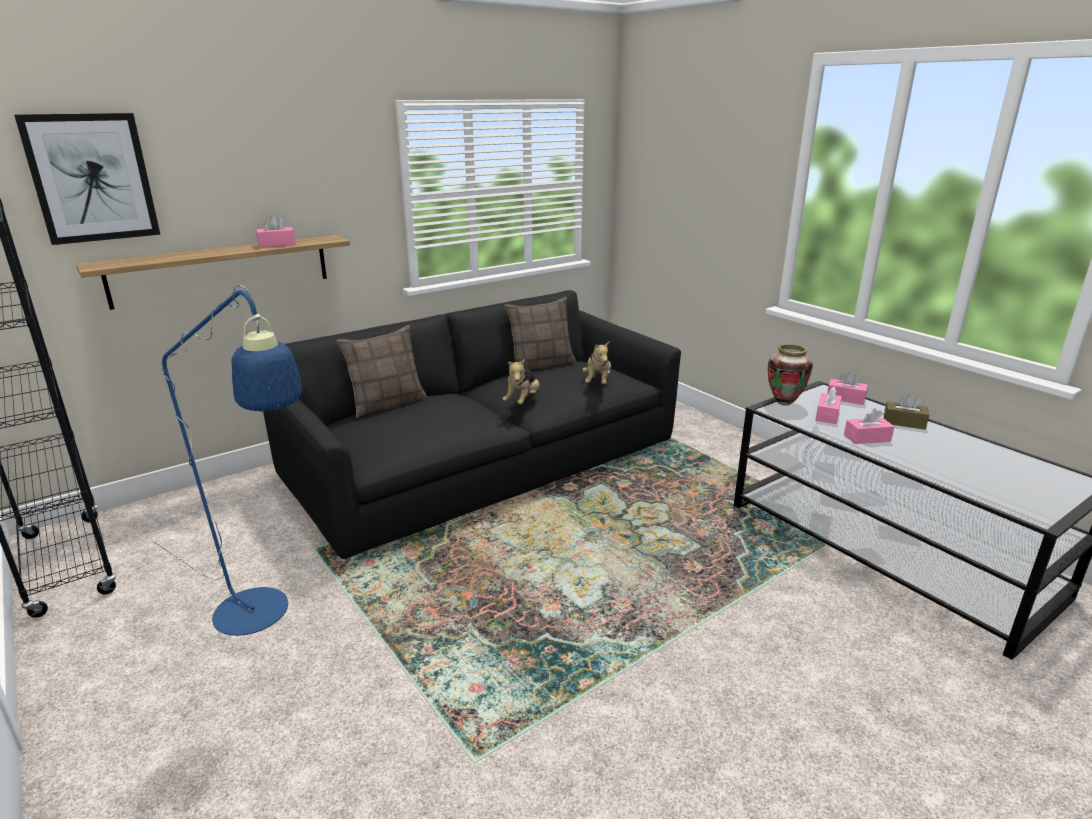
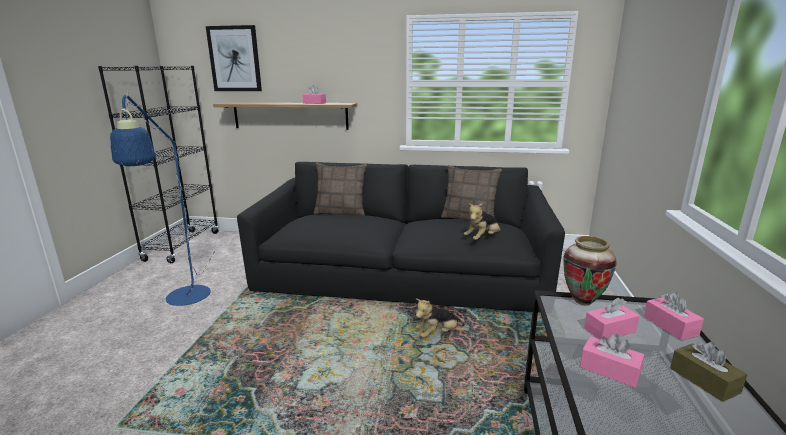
camera: 45 degrees right, 5 degrees down
(523, 400) = (410, 233): plush toy -> plush toy (438, 333)

